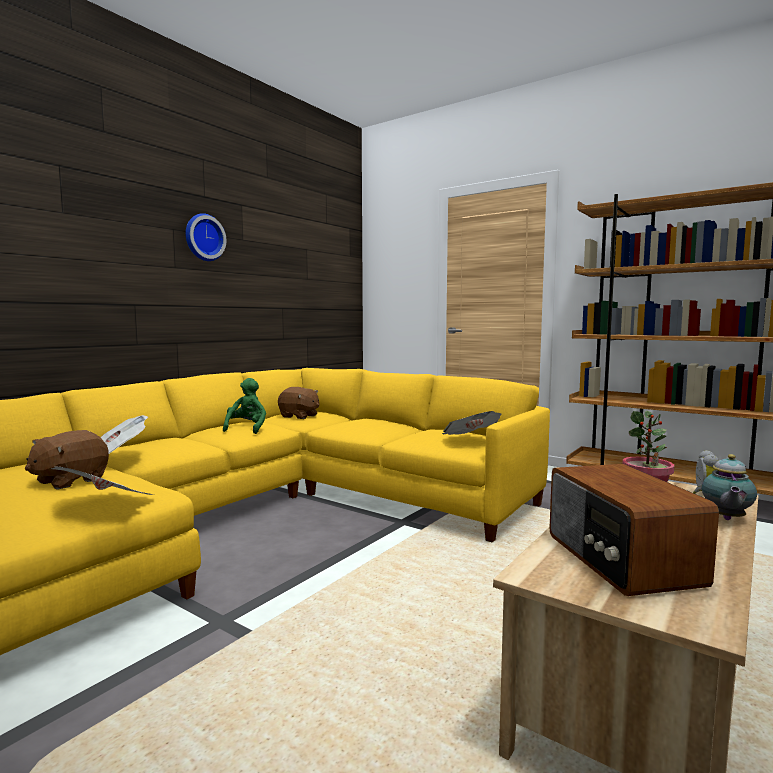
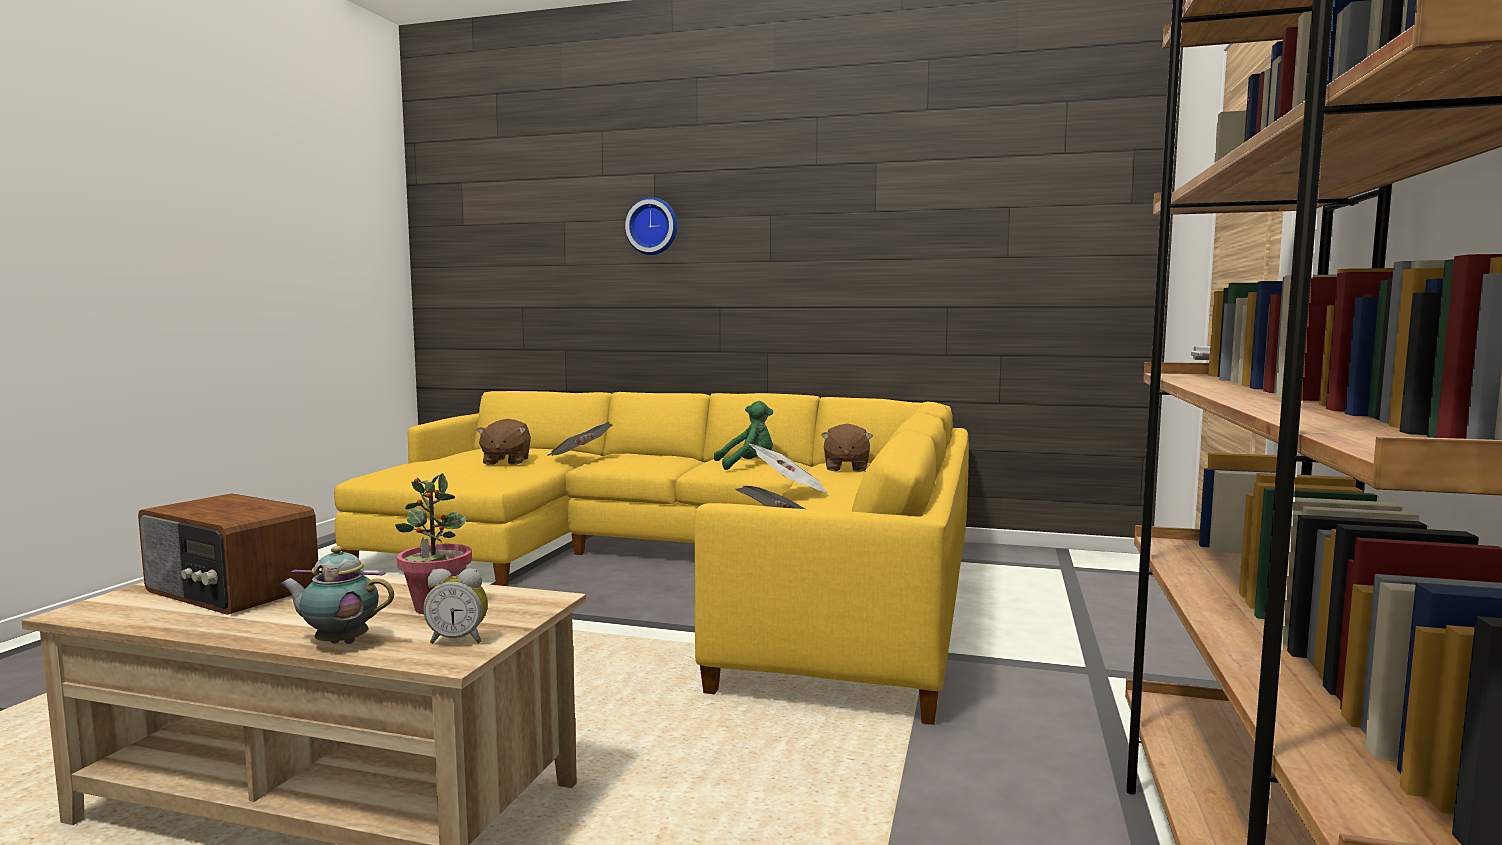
camera: 70 degrees right, 0 degrees up
(70, 481) = (505, 461): brown plush toy -> brown plush toy turned 105 degrees counterclockwise
(107, 505) = (456, 478): newspaper -> newspaper (790, 490)
(203, 237) = (808, 219): wall clock -> wall clock (653, 226)
(619, 560) = (230, 591): radio -> radio turned 120 degrees counterclockwise

